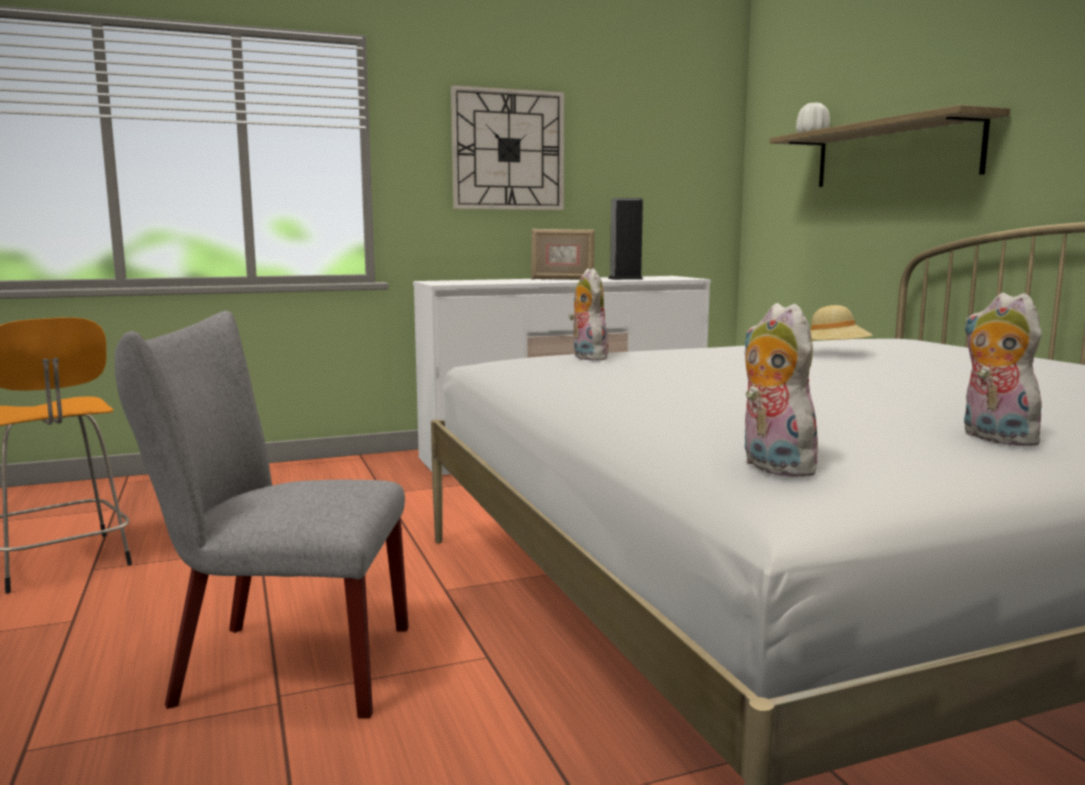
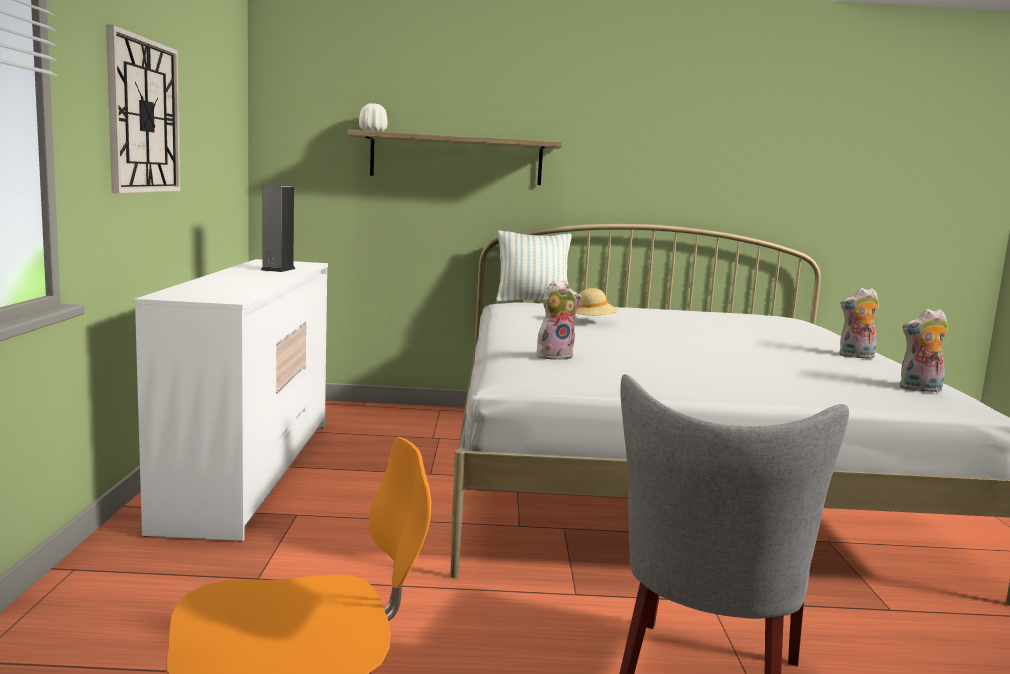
camera: 70 degrees left, 0 degrees up
(562, 279) = (248, 277): picture frame -> none
(587, 357) = (554, 356): plush toy -> plush toy turned 150 degrees clockwise
(936, 341) = (532, 301): none -> pillow

